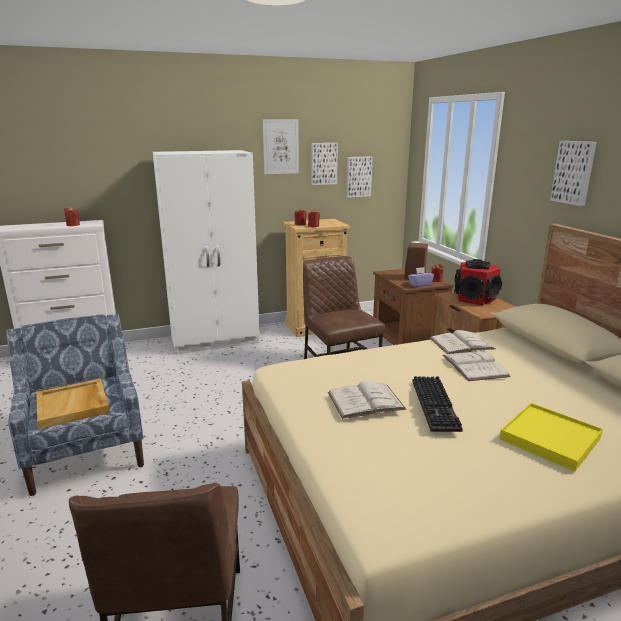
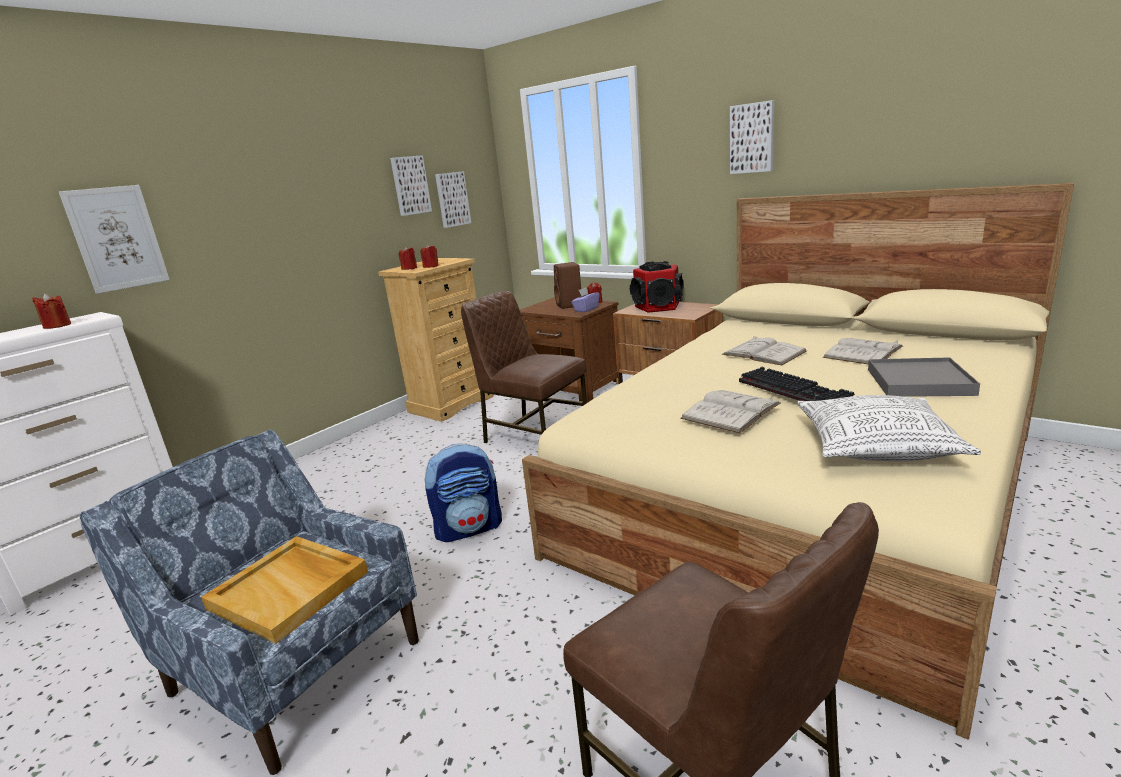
camera: 30 degrees left, 0 degrees up
(216, 340) = (334, 460): white wardrobe -> none
(234, 414) = (469, 528): none -> backpack
(280, 147) = (353, 166): picture -> picture (117, 238)
(416, 471) = (876, 447): none -> pillow
(461, 343) = (717, 341): white book -> white book (863, 352)
(549, 438) = (918, 382): yellow tray -> grey tray

